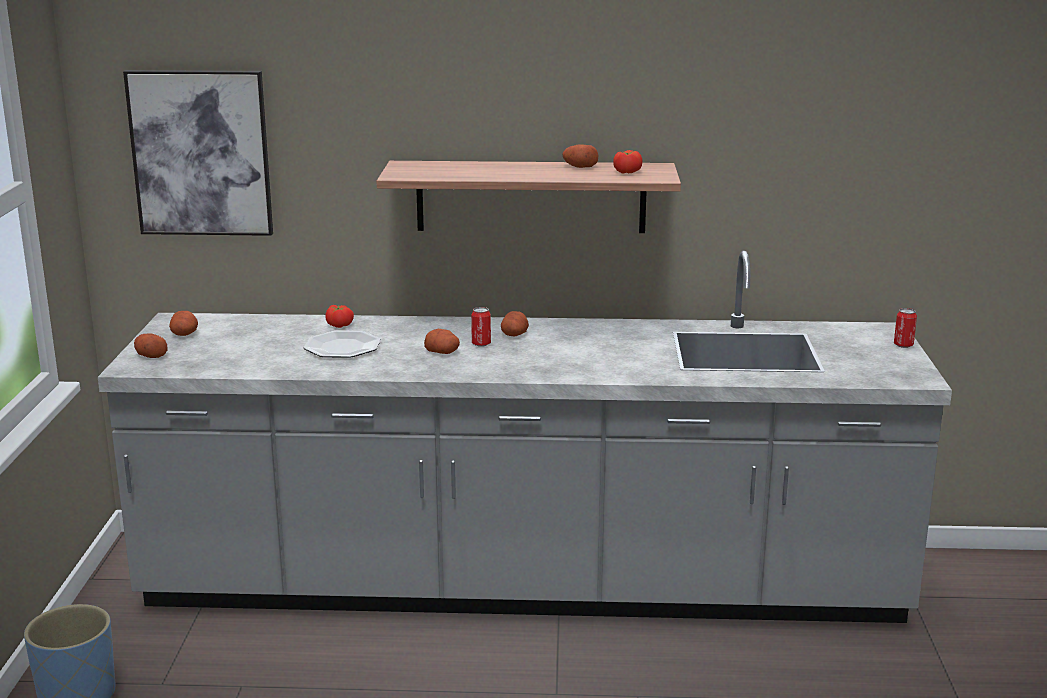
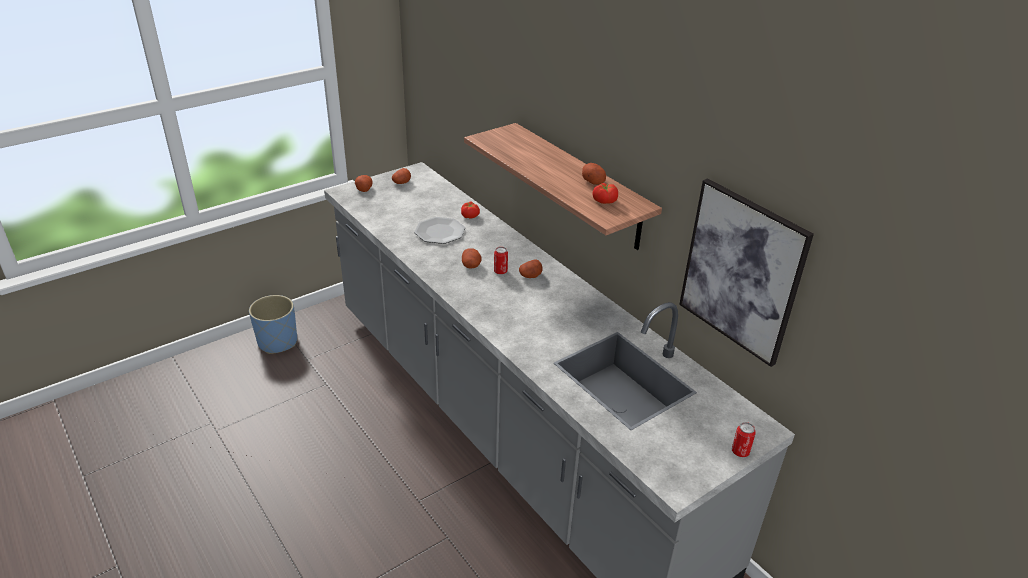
camera: 50 degrees right, 15 degrees up
(201, 153) = (442, 76): picture -> picture (741, 271)

